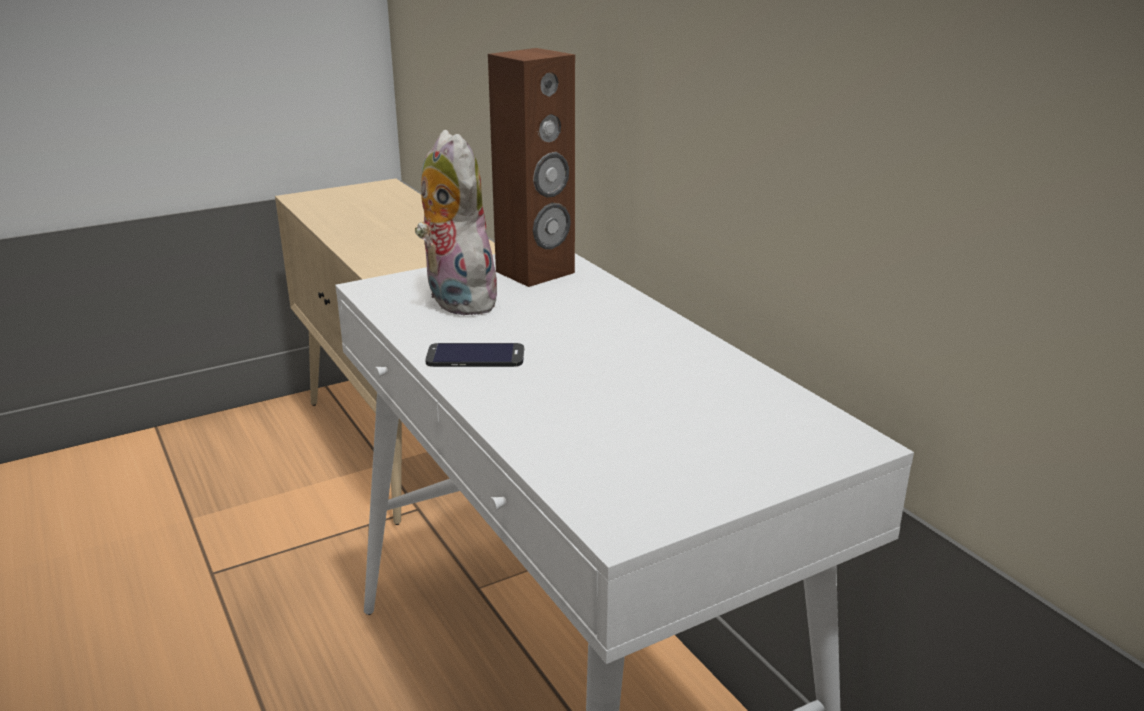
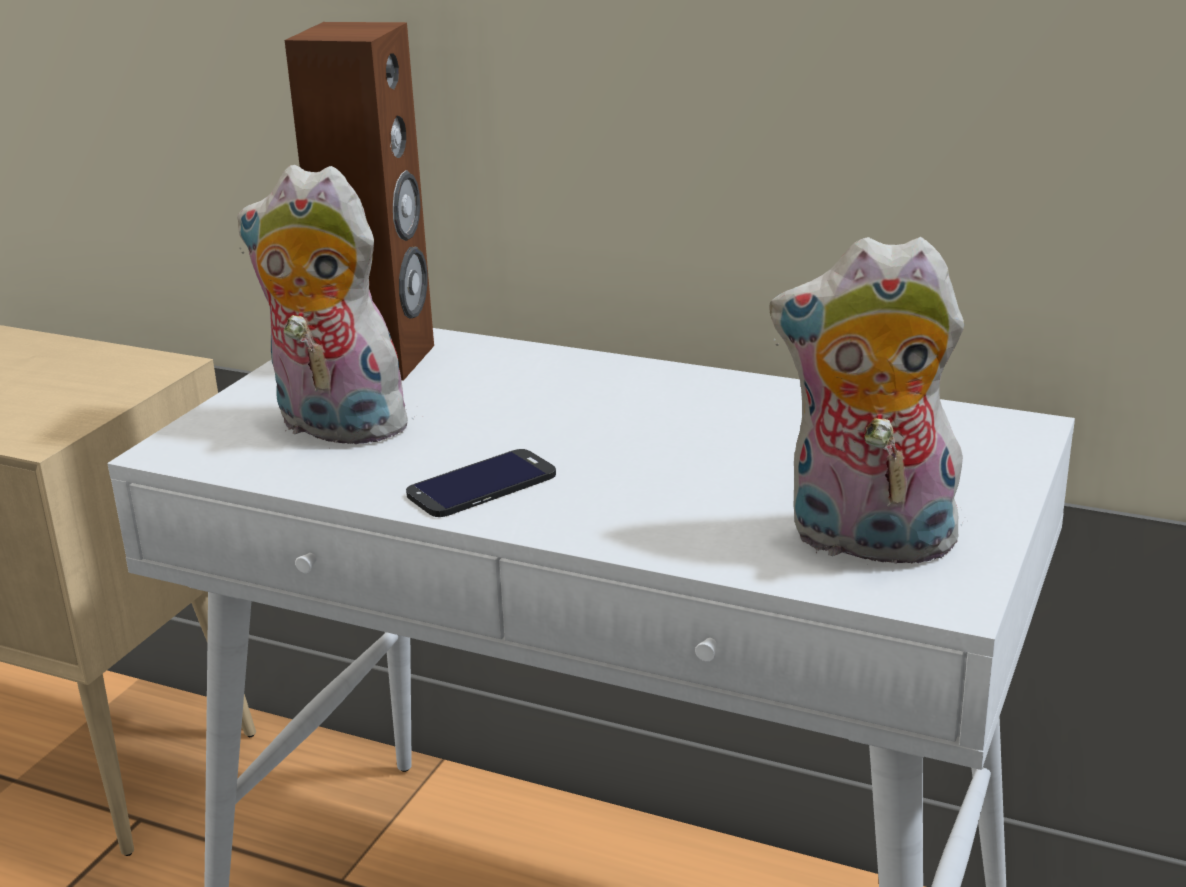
camera: 35 degrees left, 0 degrees up
(627, 474) = (866, 543): none -> plush toy

